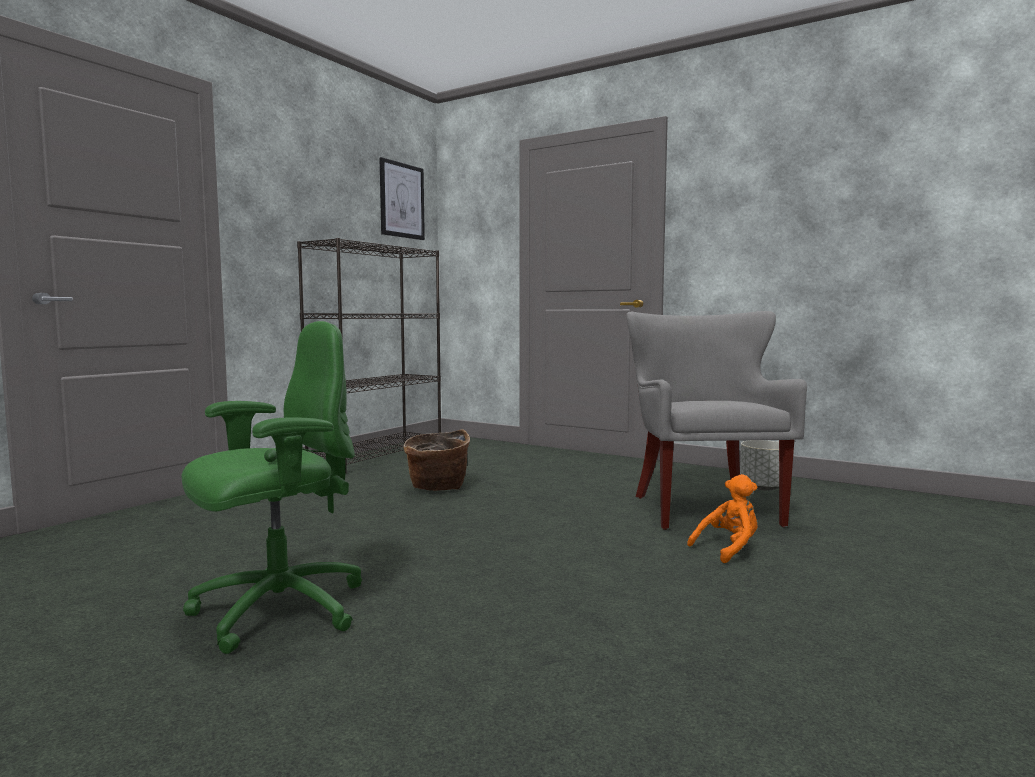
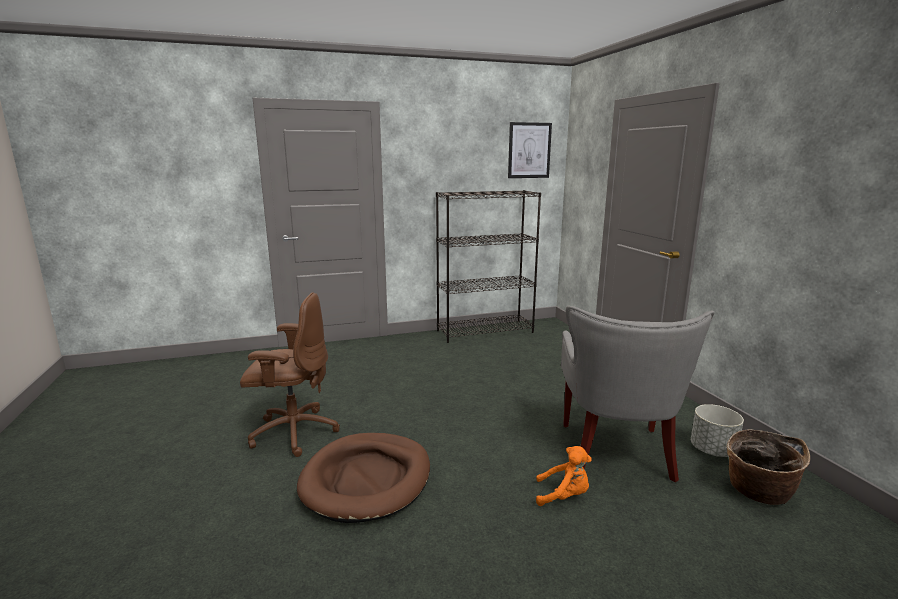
camera: 40 degrees right, 10 degrees up
(277, 610) = (293, 432): green office chair -> brown office chair
(437, 488) = (475, 371): basket -> basket (757, 493)
(505, 612) = (367, 479): none -> brown dog bed
(704, 509) = (615, 453): grey armchair -> grey armchair turned 150 degrees clockwise

